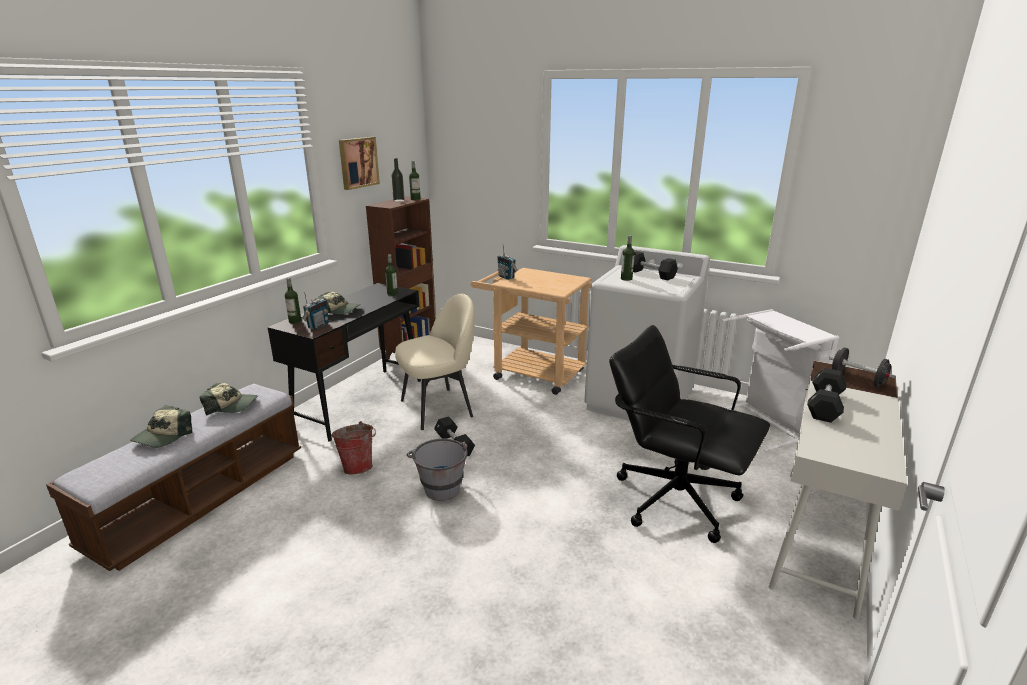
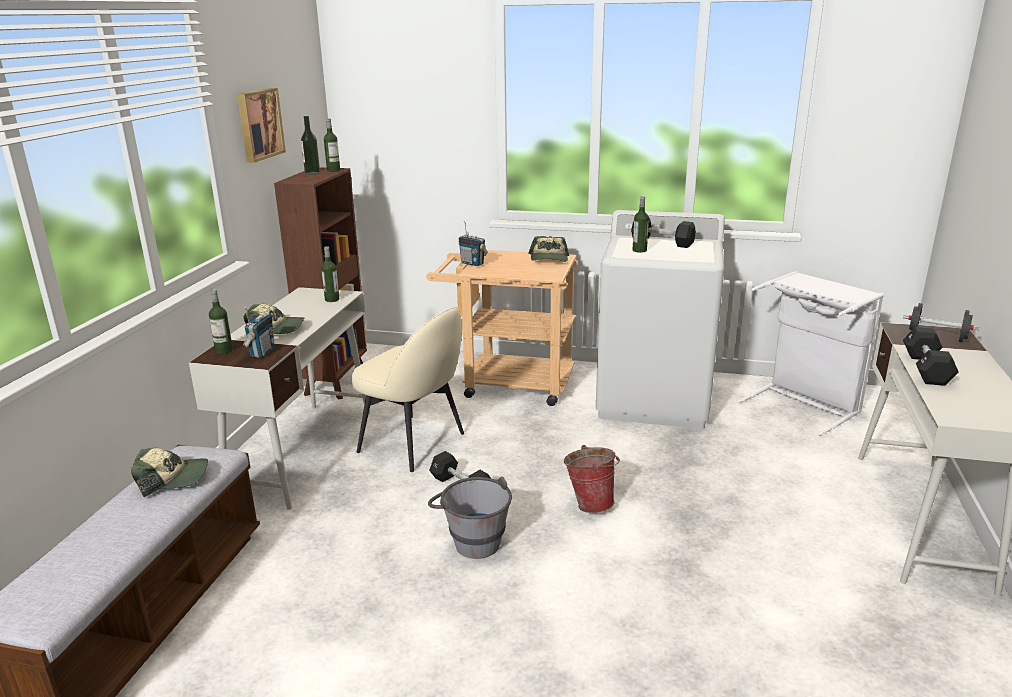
camera: 15 degrees left, 0 degrees up
(163, 436) = (97, 535): cap -> cap (549, 259)
(358, 466) = (349, 535): bucket -> bucket (590, 503)
(360, 402) = (303, 451): black desk -> white desk
(438, 408) = (414, 443): beige chair -> beige chair turned 75 degrees clockwise
(675, 499) = (754, 505): black office chair -> none

